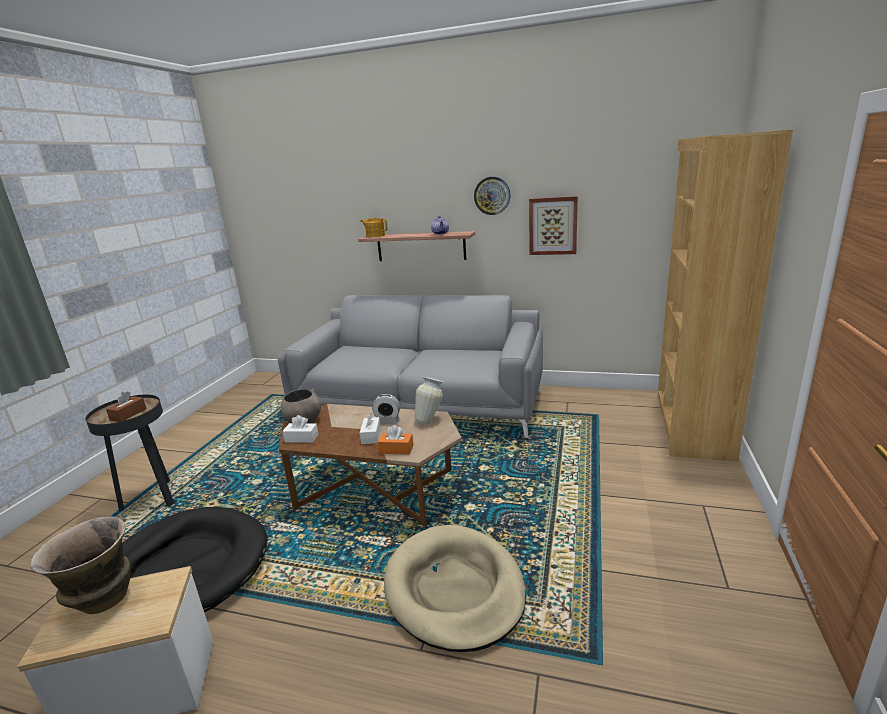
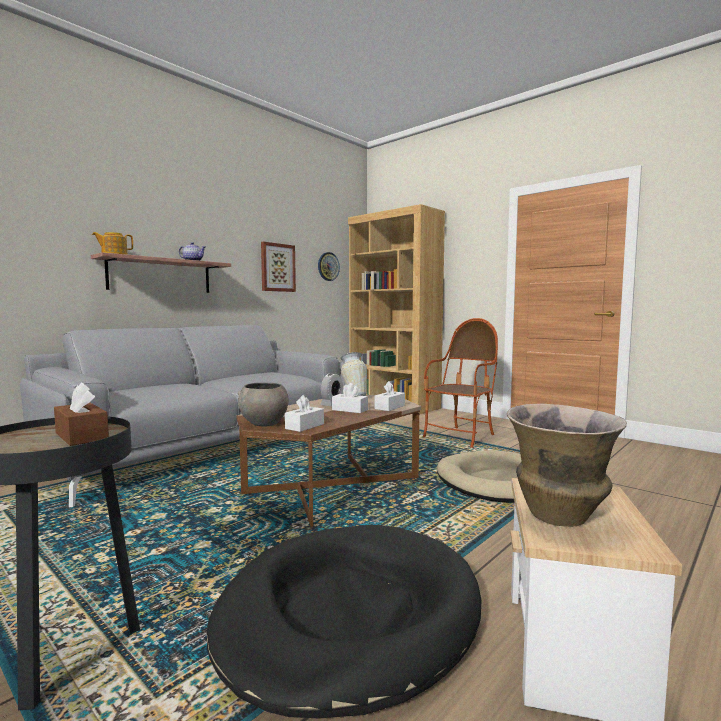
camera: 65 degrees left, 15 degrees down
(396, 449) = (389, 407): orange tissue box -> white tissue box
(492, 195) = (232, 233): wall clock -> wall clock (328, 266)
(605, 517) = (460, 437): none -> armchair

